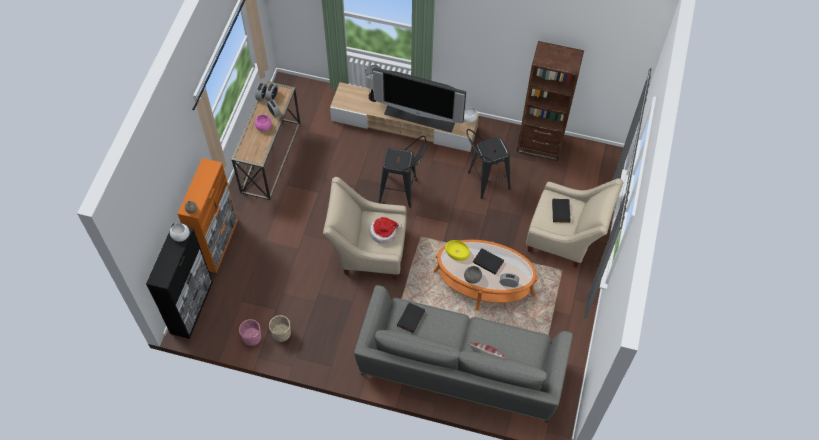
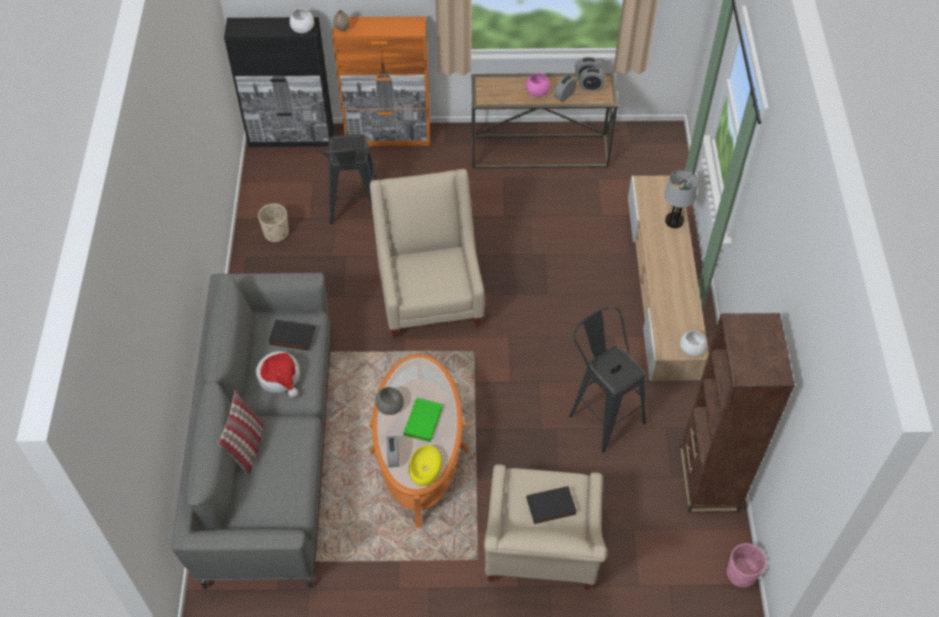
camera: 75 degrees right, 5 degrees down
(252, 337) = (263, 205): pink planter -> pink planter (741, 573)
(384, 232) = (432, 278): hat -> hat (280, 377)
(402, 191) = (542, 311): black stool -> black stool (354, 210)
(421, 115) = (669, 285): television -> none
(457, 252) = (428, 377): yellow bowl -> yellow bowl (426, 469)
(488, 261) = (424, 422): black book -> green book

